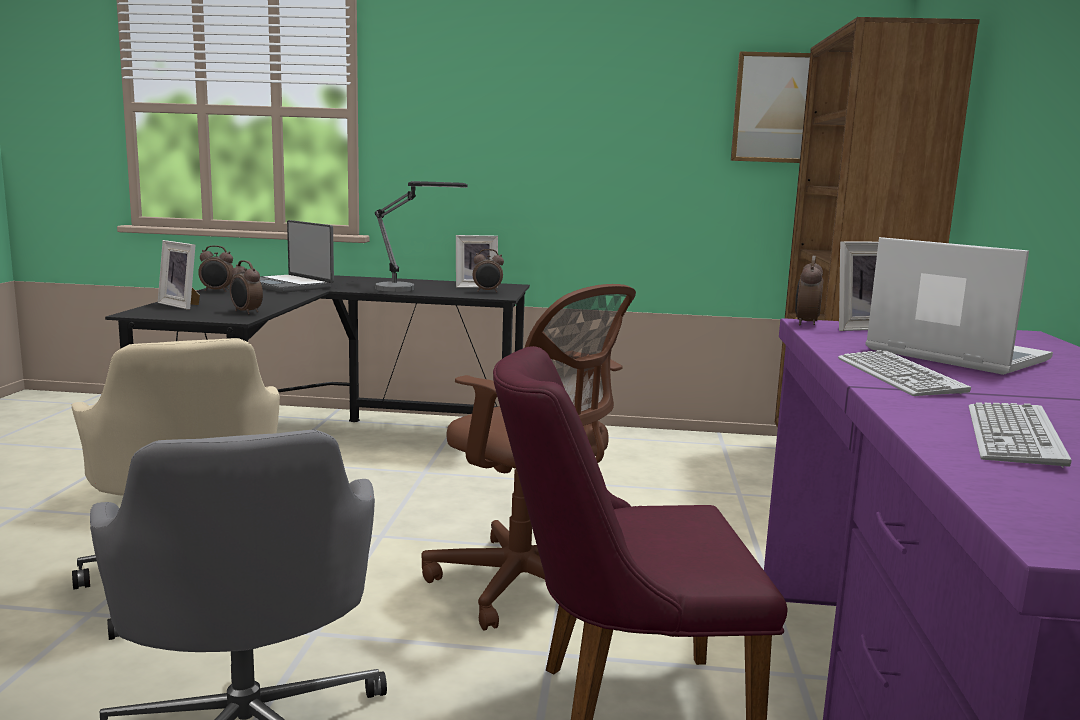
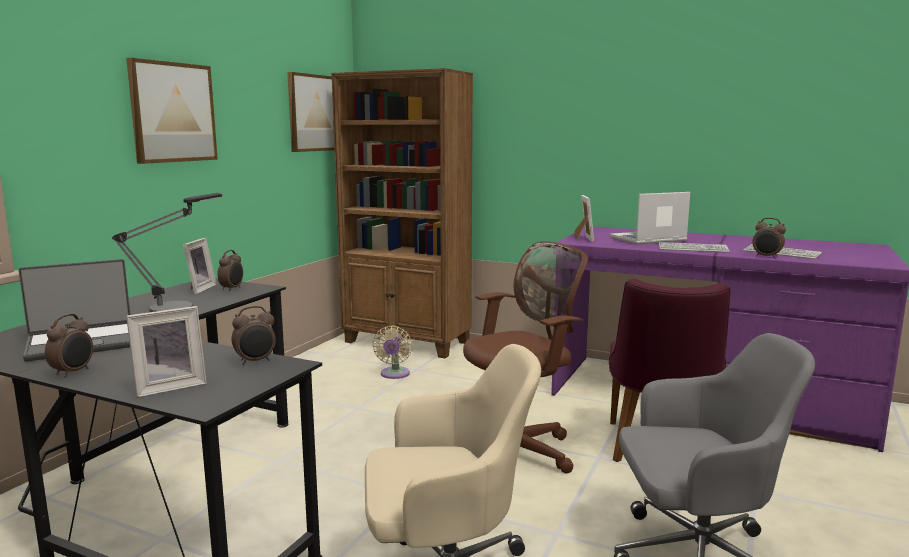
camera: 70 degrees left, 0 degrees up
(539, 105) = (172, 112): none -> picture
(703, 484) = (394, 374): none -> beige fan
(805, 323) = (572, 242): alarm clock -> alarm clock (766, 257)

